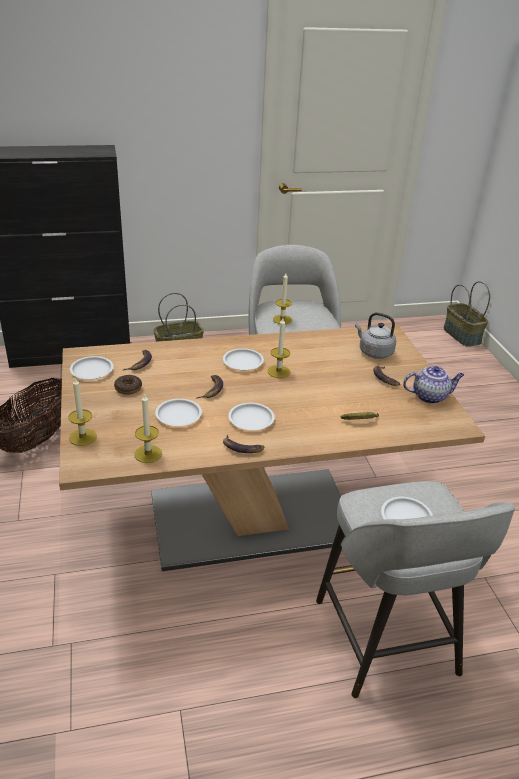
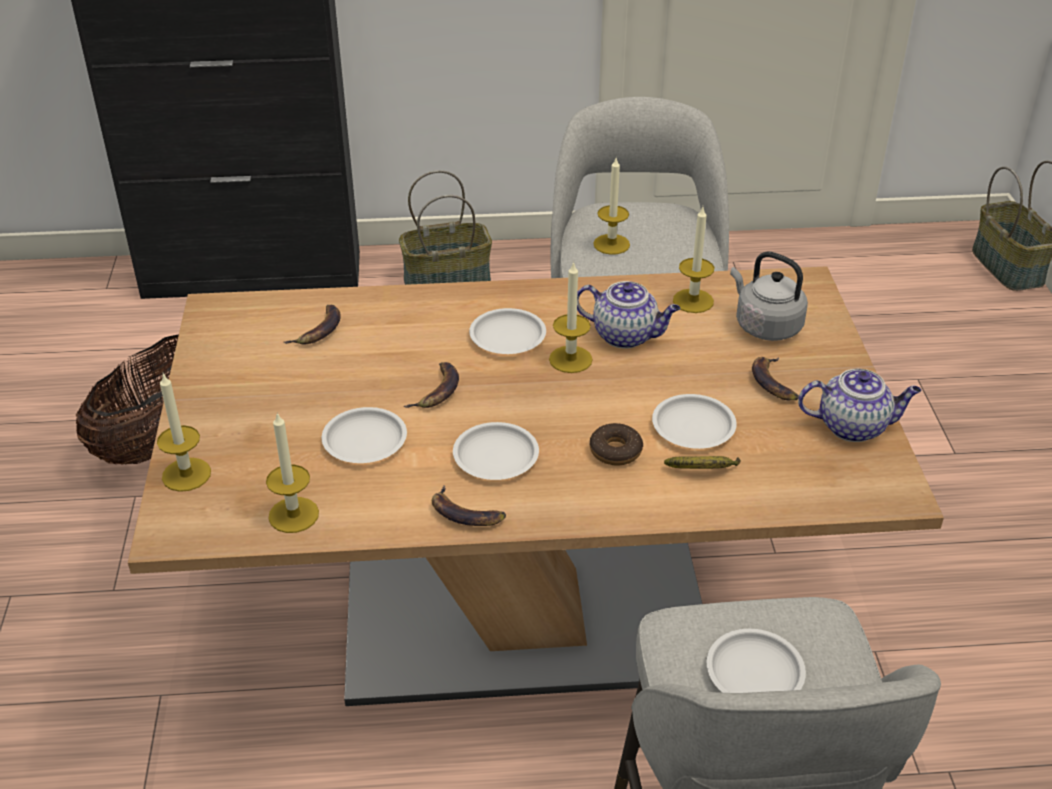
camera: 10 degrees right, 5 degrees up
(91, 370) = (229, 342): white plate -> white plate (692, 426)
(128, 388) = (286, 381): donut -> donut (615, 451)
(305, 359) = (626, 335): none -> teapot
(334, 342) = (693, 301): none -> candle

